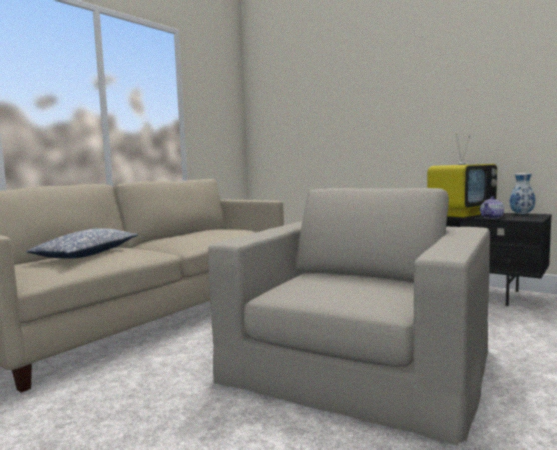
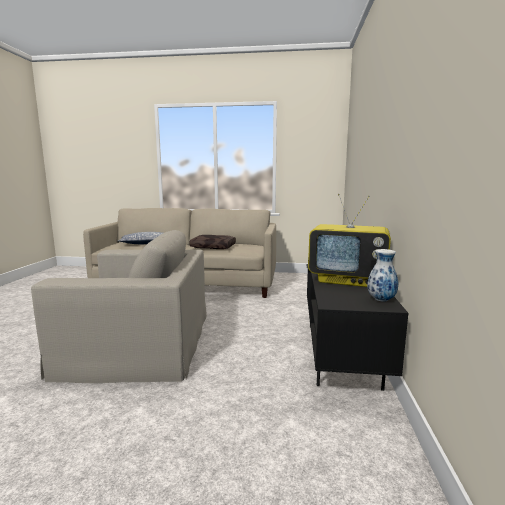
camera: 60 degrees right, 5 degrees up
(206, 236) = (213, 247): none -> brown pillow
(492, 217) = (329, 290): teapot -> none

